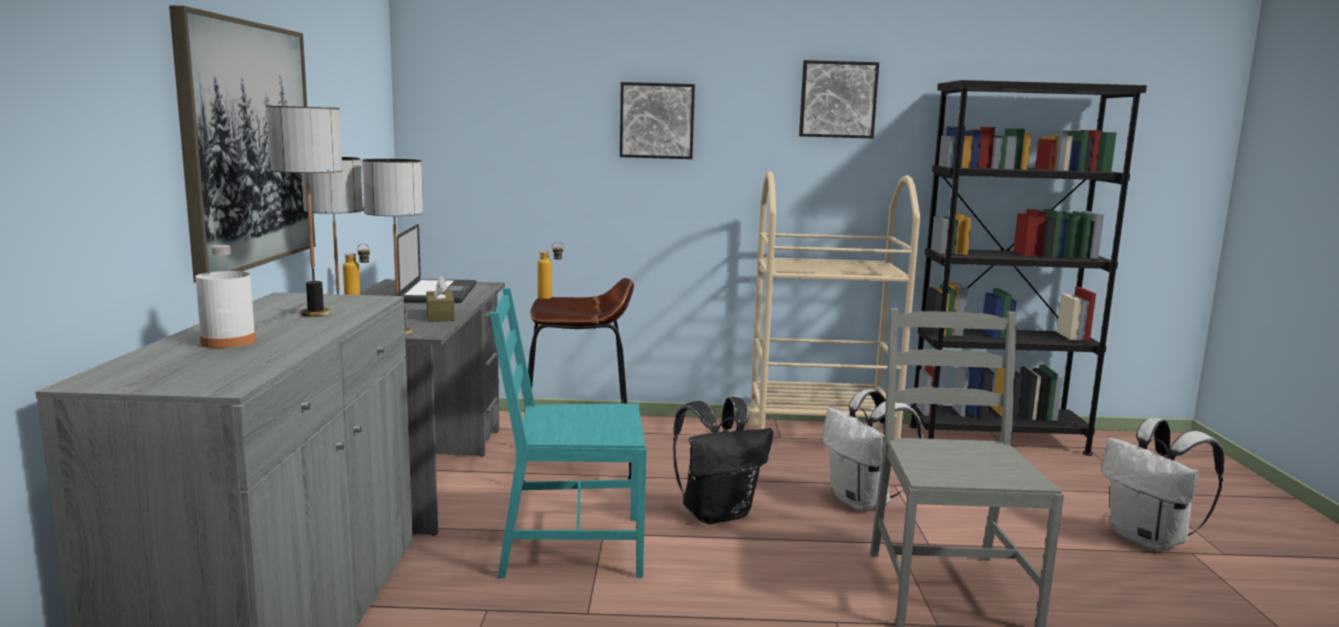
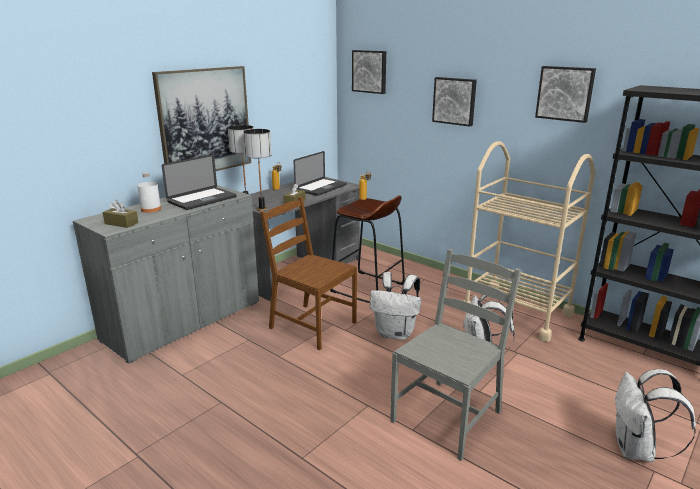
camera: 40 degrees right, 10 degrees up
(217, 371) = (121, 223): none -> brown tissue box
(315, 313) = (202, 199): table lamp -> laptop
(476, 76) = (370, 71): none -> picture
(570, 547) = (311, 325): turquoise chair -> brown chair
(717, 513) = (395, 333): black backpack -> white backpack

